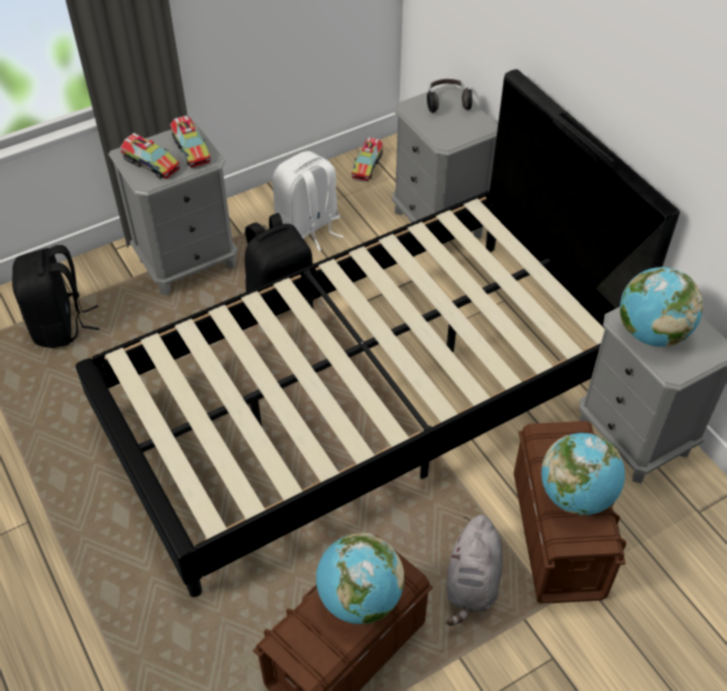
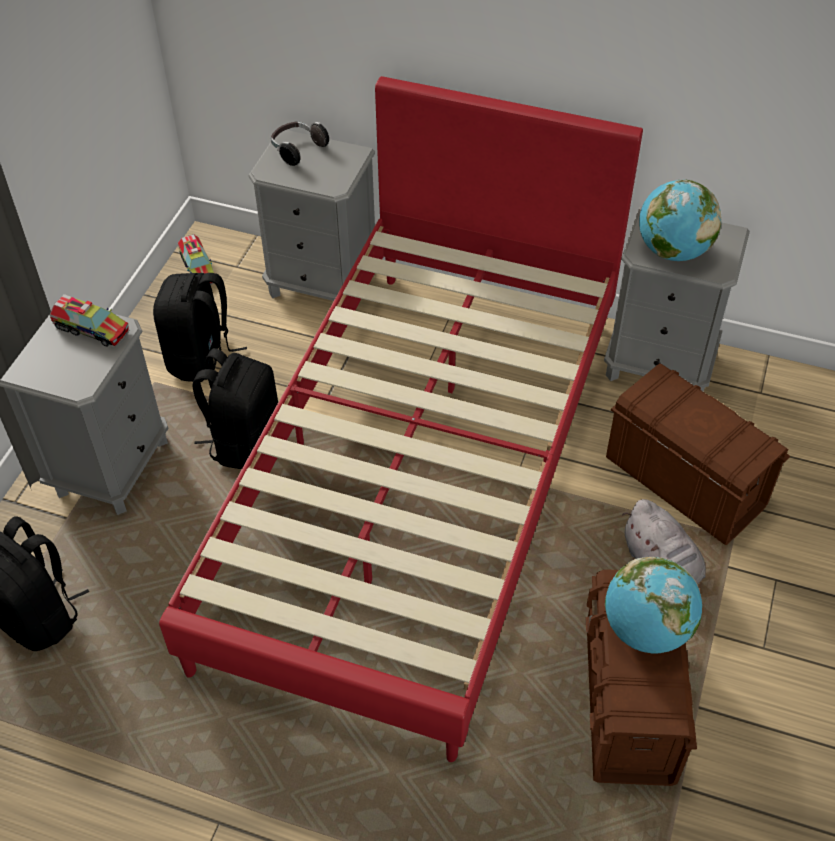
camera: 40 degrees left, 0 degrees up
(151, 164) = (64, 367): toy truck -> none
(309, 227) = (202, 359): white backpack -> black backpack
(364, 398) = (418, 480): black bed -> red bed
(576, 495) = (713, 427): globe -> none

